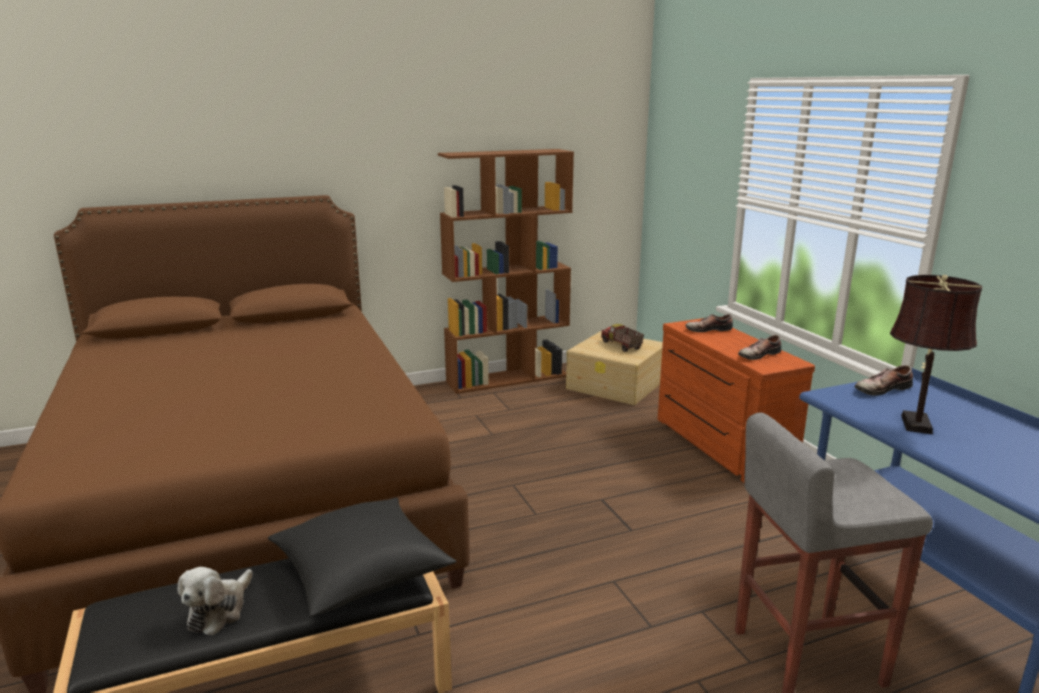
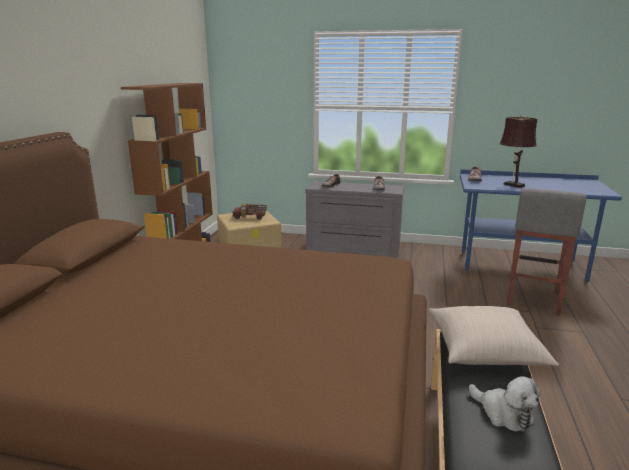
camera: 55 degrees left, 0 degrees up
(361, 572) = (484, 351): black pillow -> beige pillow
(719, 445) = (353, 250): brown dresser -> grey dresser

